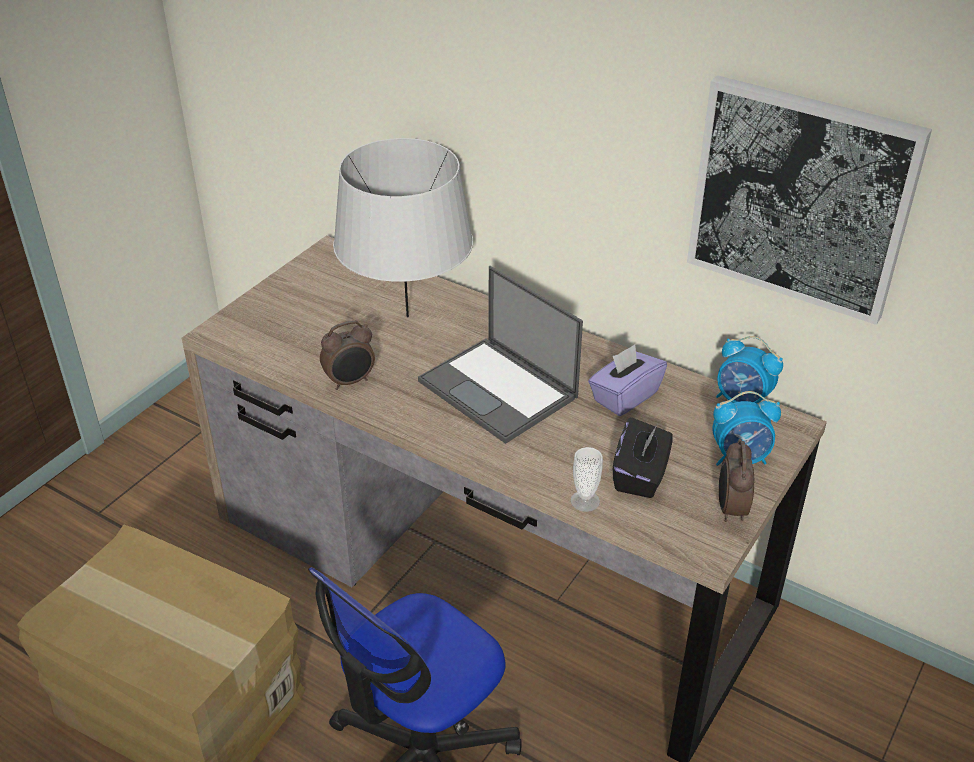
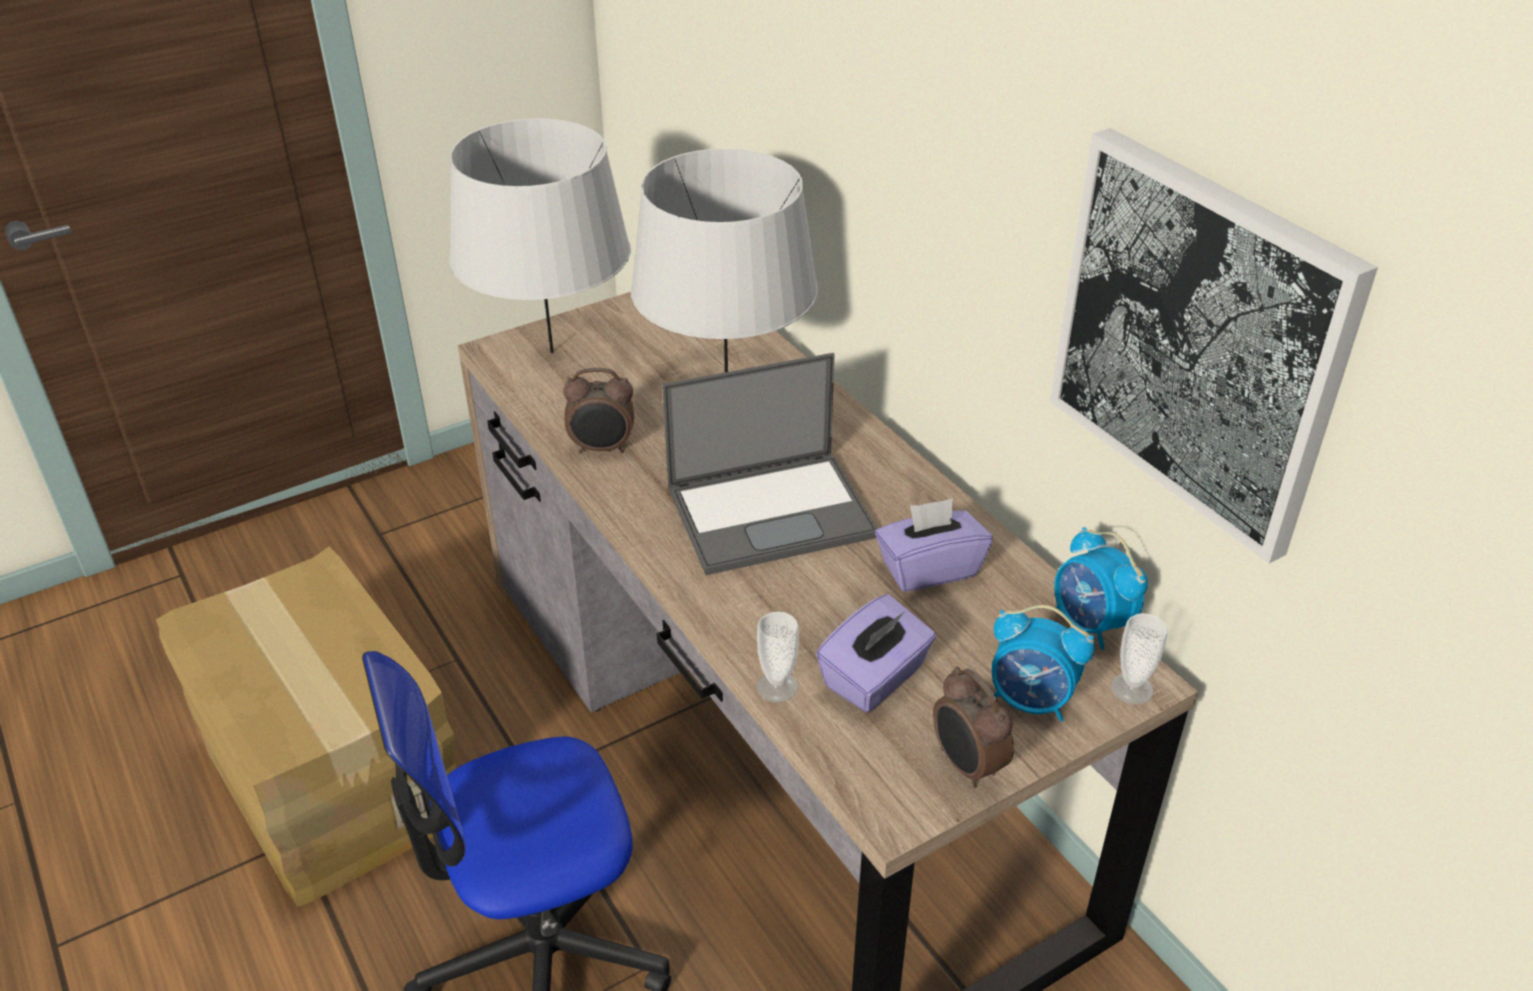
camera: 25 degrees right, 0 degrees up
(259, 324) = (551, 352): none -> grey table lamp
(499, 390) = (772, 511): laptop -> laptop turned 90 degrees counterclockwise
(640, 475) = (875, 678): black tissue box -> purple tissue box
(730, 509) = (966, 766): alarm clock -> alarm clock turned 60 degrees counterclockwise
(790, 431) = (1132, 689): none -> cup

